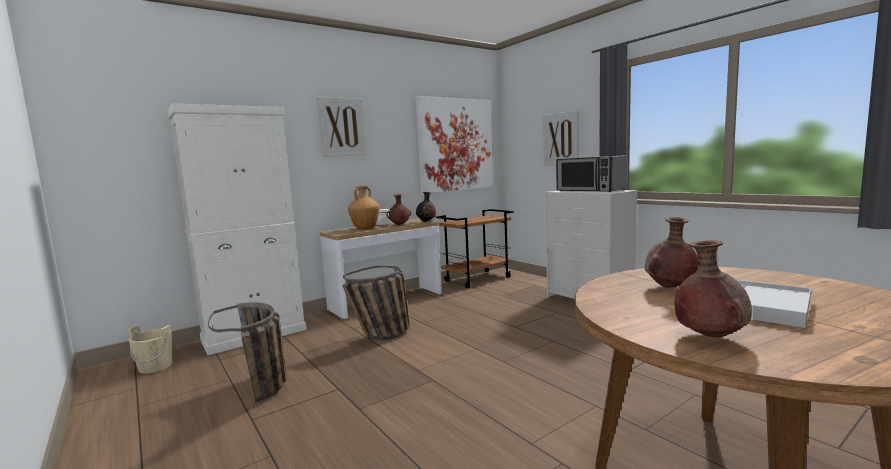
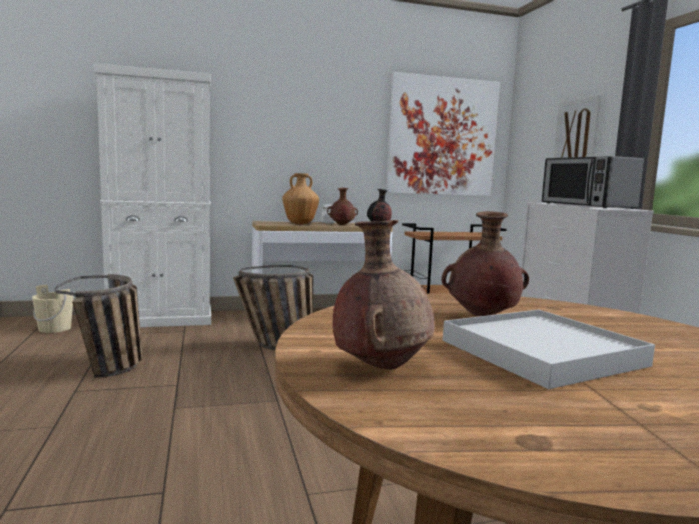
camera: 20 degrees right, 0 degrees up
(342, 127) = (293, 104): picture -> none

